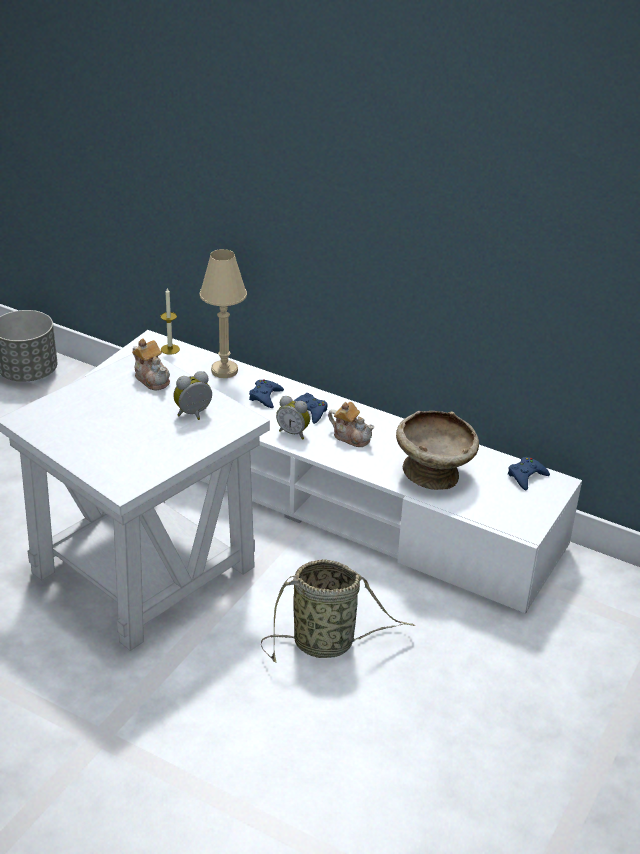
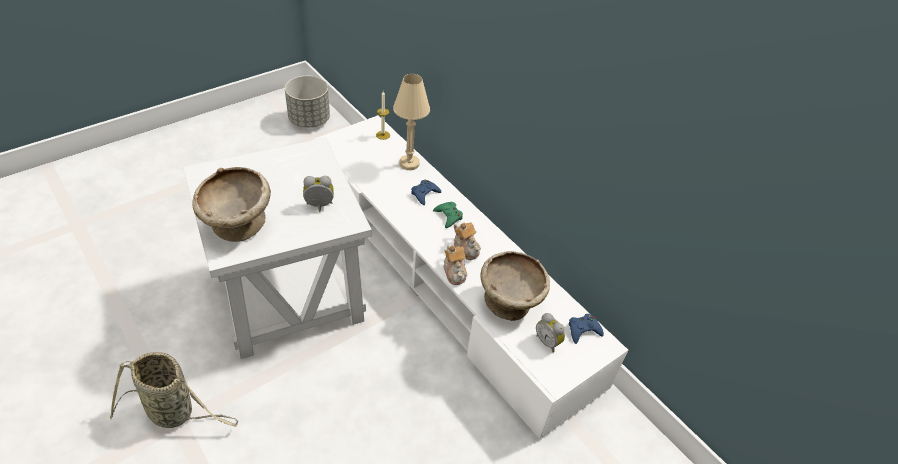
camera: 20 degrees right, 10 degrees up
(116, 457) = (238, 226): none -> beige bowl
(152, 378) = (312, 165): teapot -> teapot (455, 272)
(293, 432) = (426, 231): alarm clock -> alarm clock (548, 341)
(309, 411) = (448, 216): blue game controller -> green game controller
(328, 643) = (378, 406): basket -> basket (174, 412)

